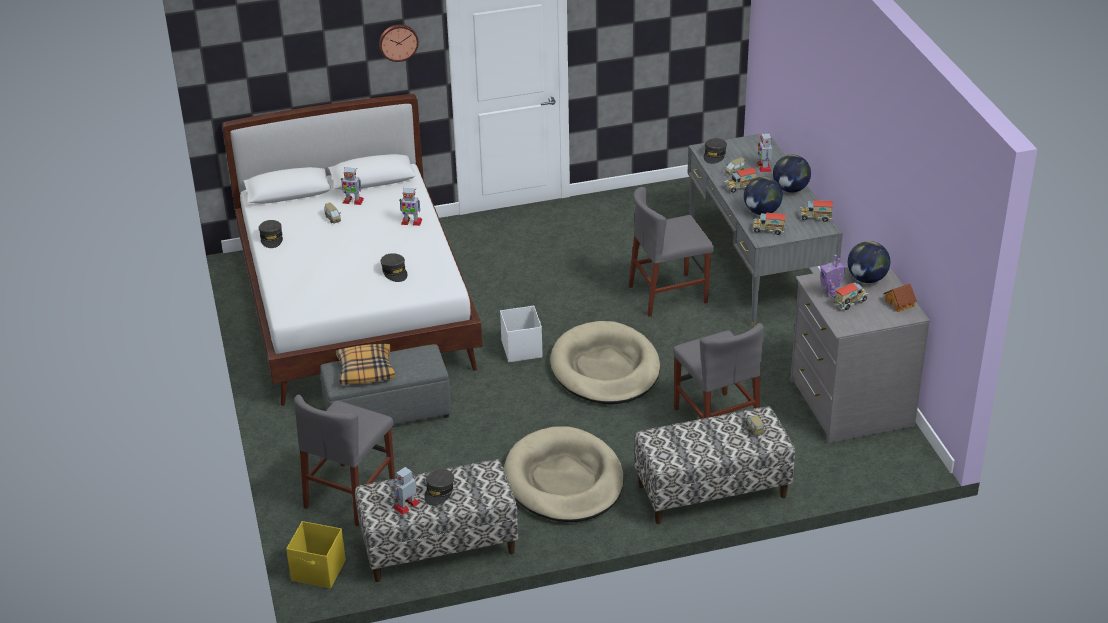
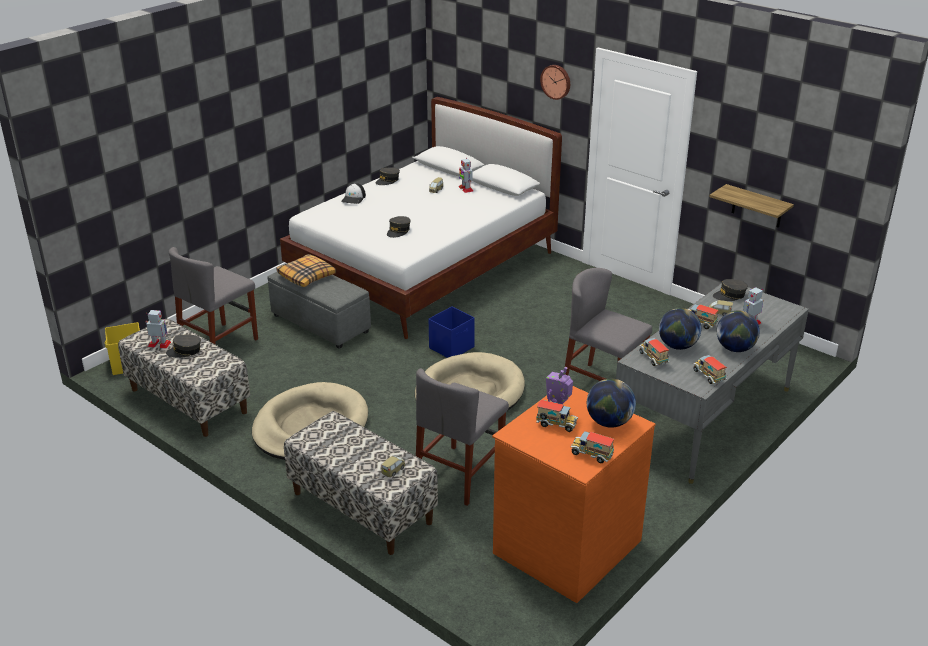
camera: 55 degrees right, 5 degrees down
(289, 272) = (354, 198): none -> cap
(350, 494) = (219, 343): grey chair -> grey chair turned 45 degrees counterclockwise
(411, 222) = (467, 215): toy robot -> none
(522, 349) = (452, 347): white storage box -> blue storage box
(649, 71) = (757, 206): none -> shelf
(849, 403) = (565, 545): grey dresser -> orange dresser
(899, 303) = (591, 455): toy house -> toy truck

